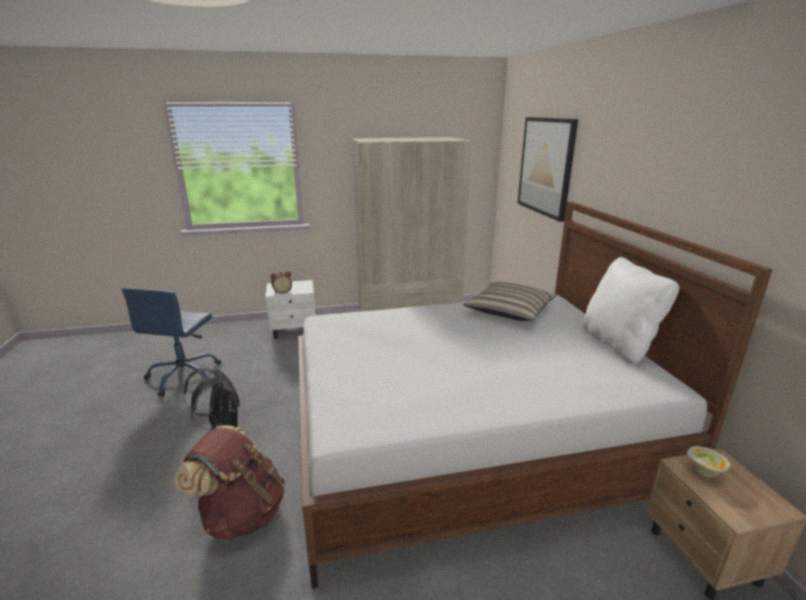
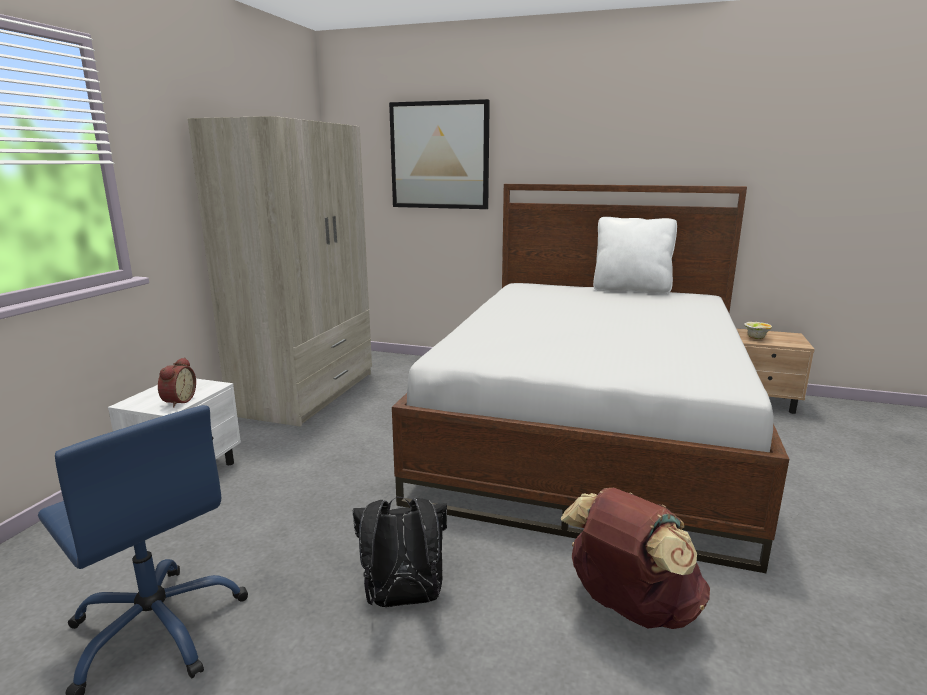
camera: 60 degrees left, 5 degrees down
(509, 310) = (530, 297): pillow -> none

